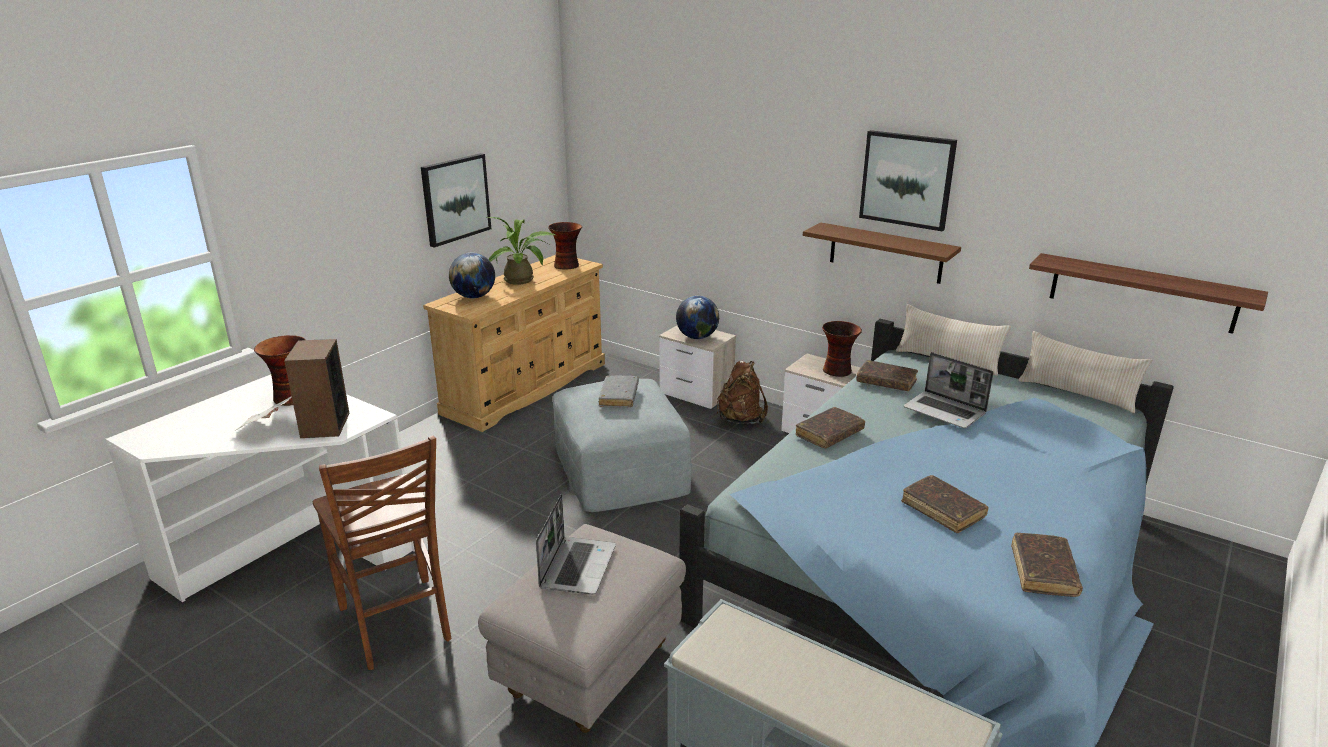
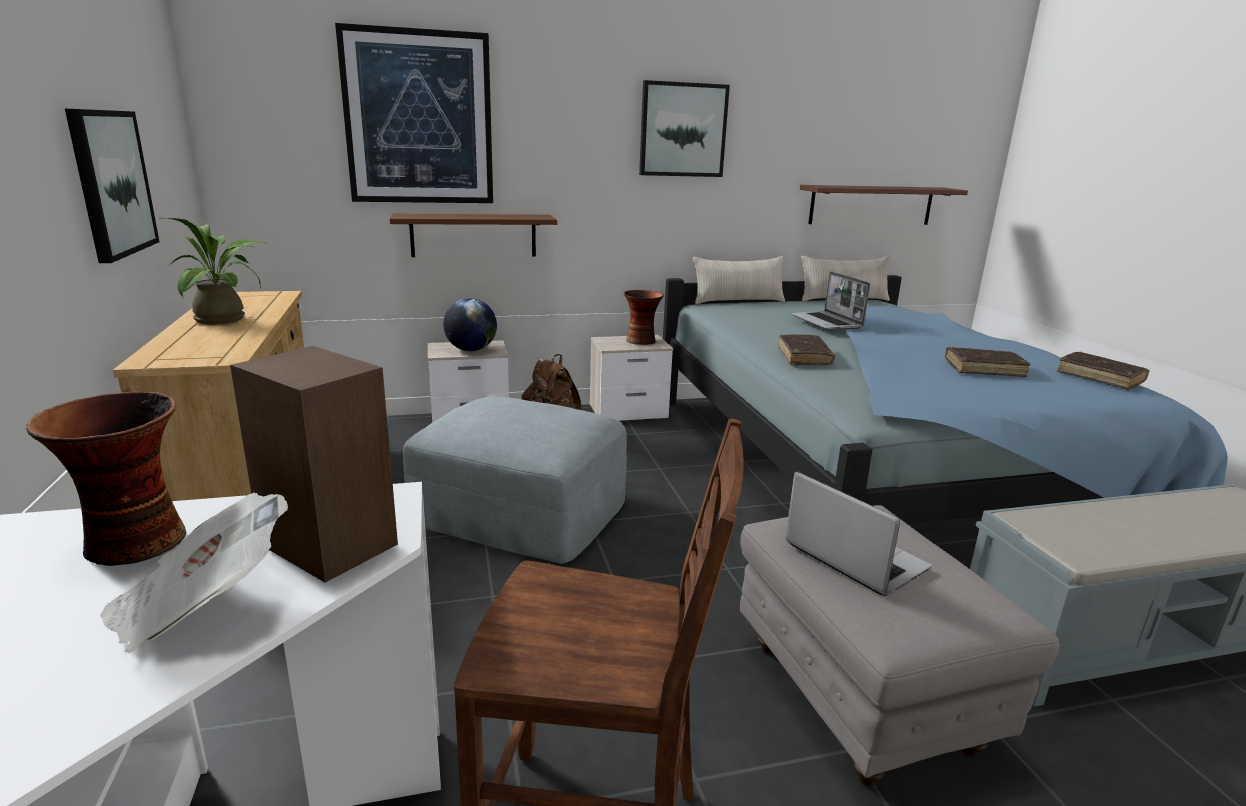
camera: 50 degrees left, 5 degrees down
(474, 297) = (189, 345): globe -> none
(567, 265) = (257, 298): vase -> none
(619, 397) = (515, 412): grey book -> none
(691, 148) = (419, 118): none -> picture
(885, 253) = (665, 210): brown shelf -> brown shelf (473, 235)
(886, 382) = (744, 320): brown book -> none
(945, 411) = (827, 322): laptop -> laptop turned 75 degrees clockwise

